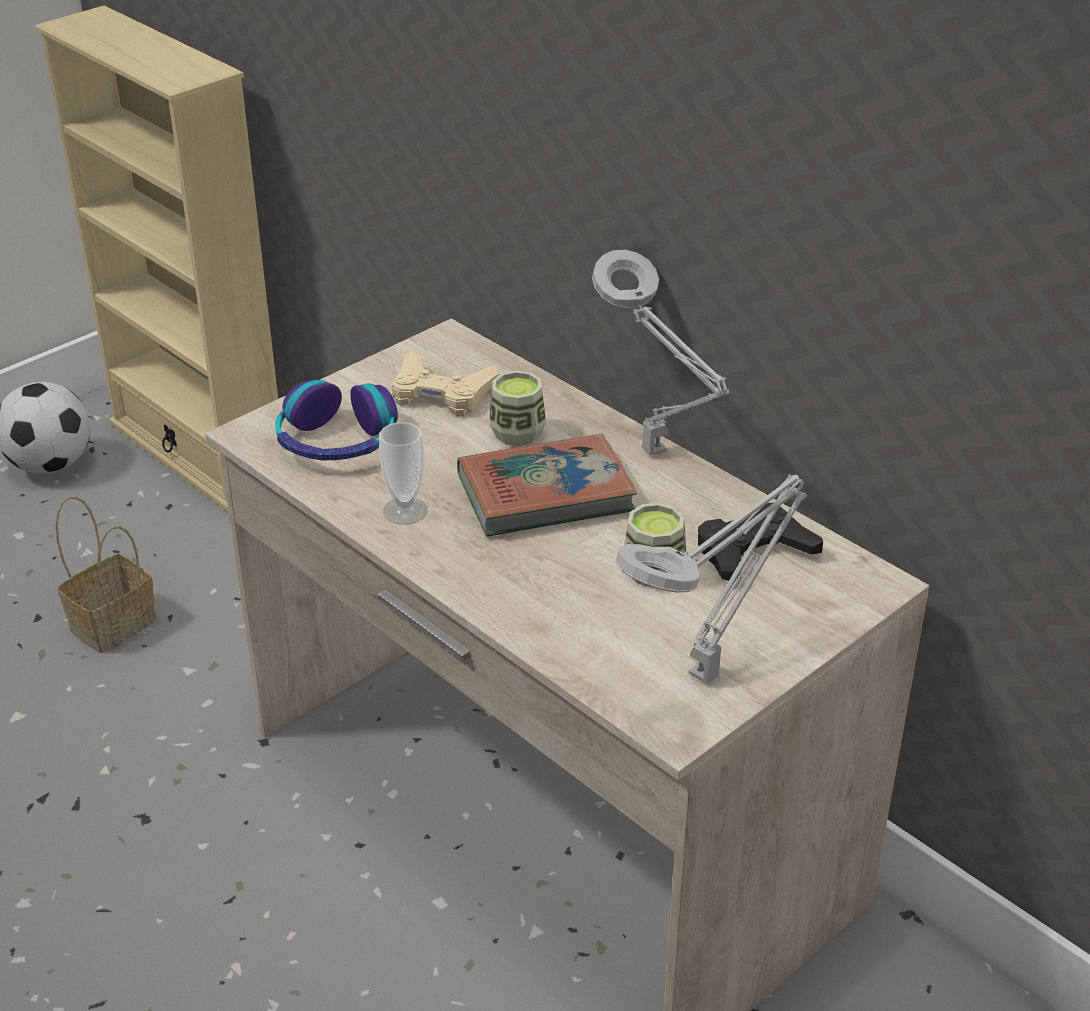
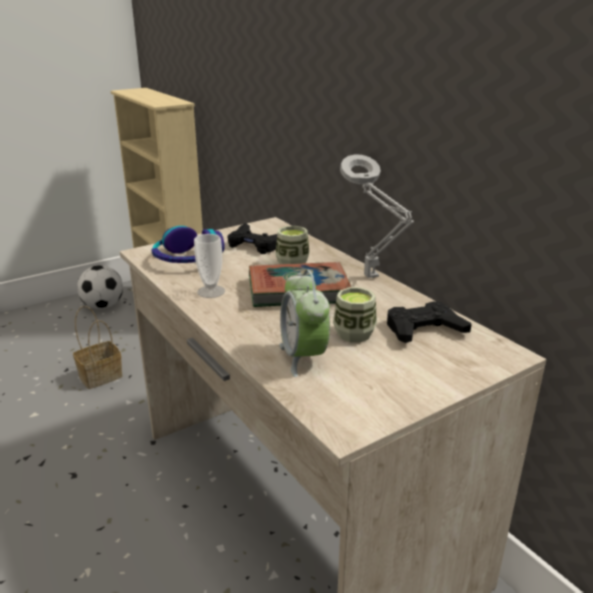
camera: 10 degrees right, 10 degrees down
(441, 393) = (256, 244): beige game controller -> black game controller
(590, 622) = (303, 357): none -> alarm clock
(709, 672) = (378, 395): grey table lamp -> none

